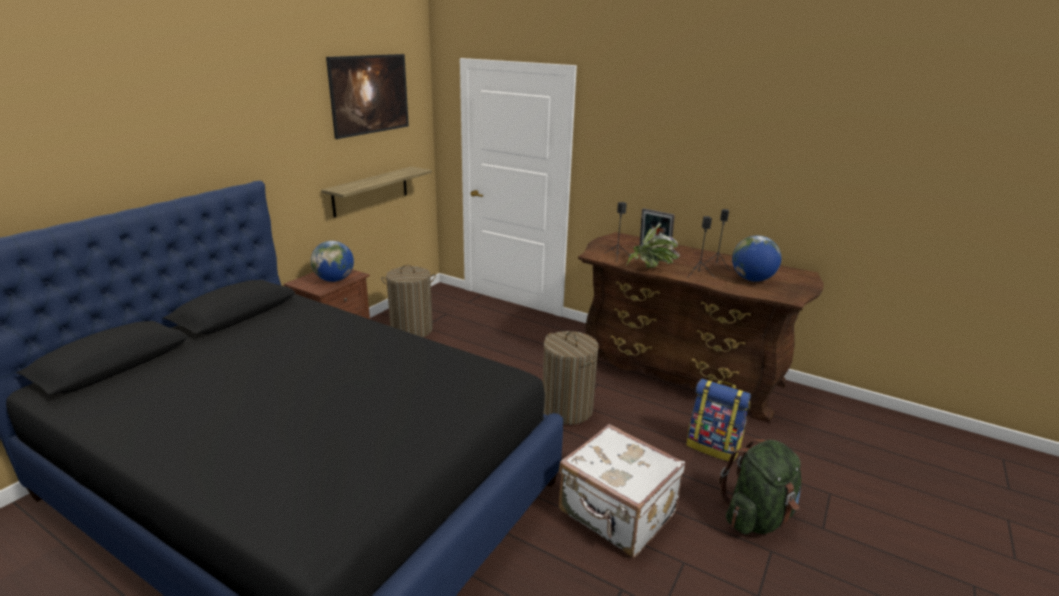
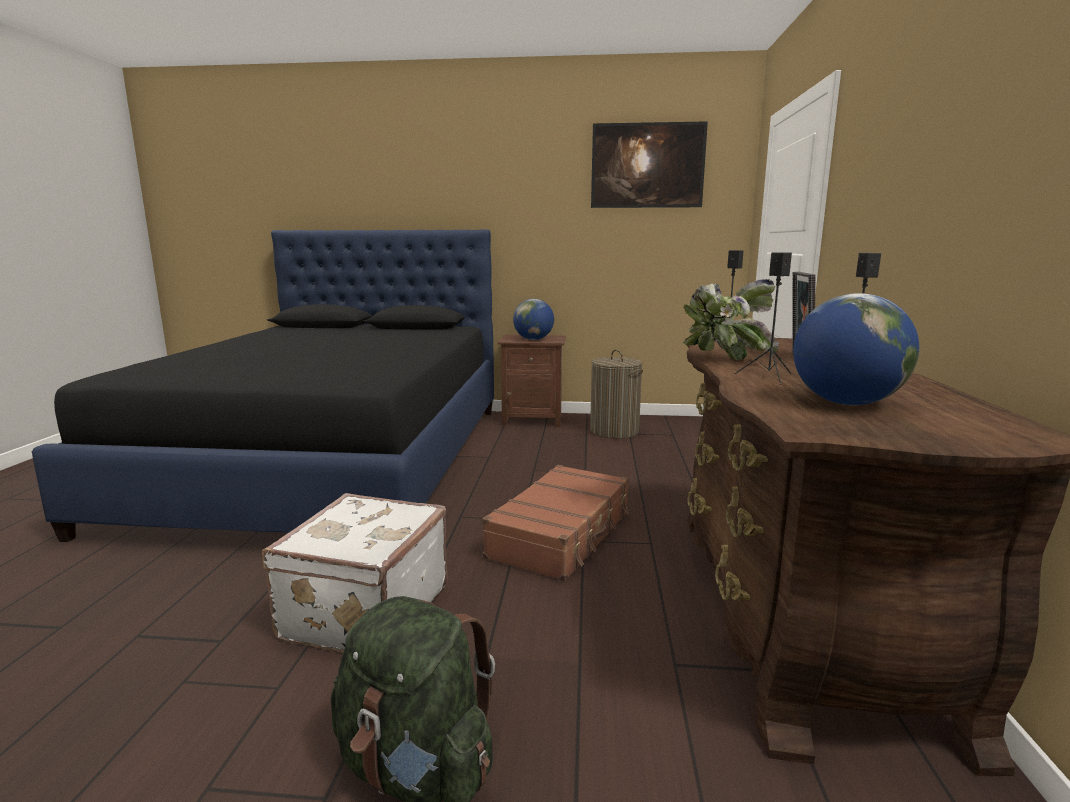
camera: 65 degrees right, 10 degrees down
(371, 191) = (632, 272): shelf -> none
(566, 409) = (562, 535): laundry basket -> brown suitcase
(713, 446) = (596, 681): backpack -> none

